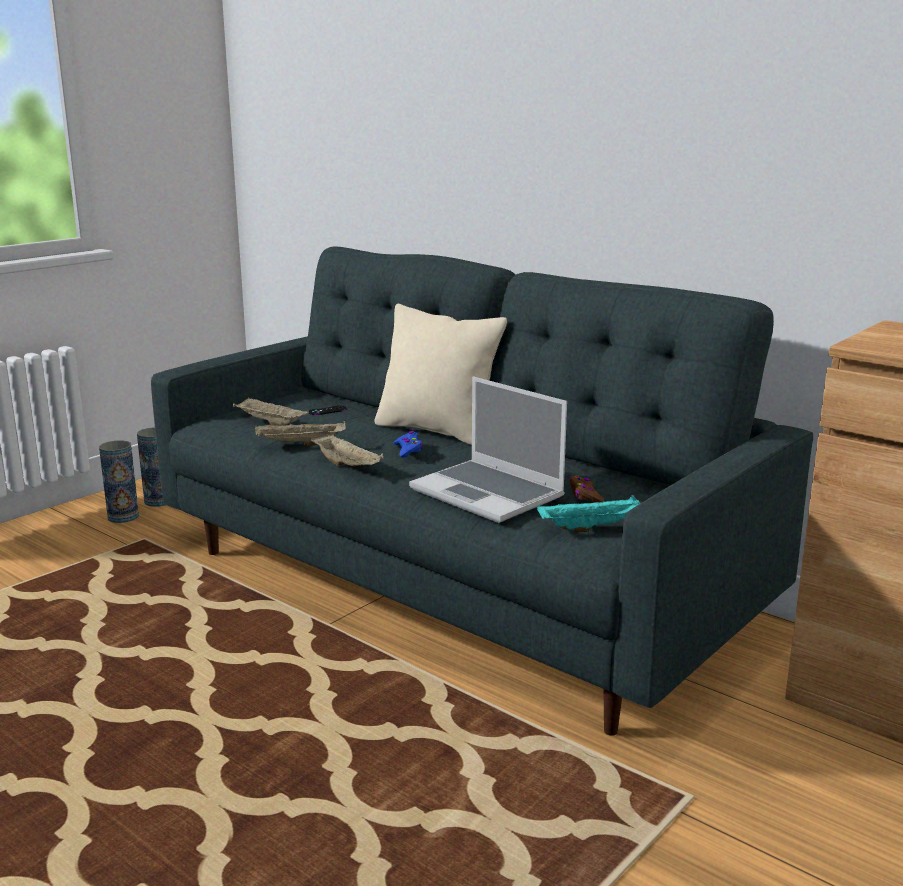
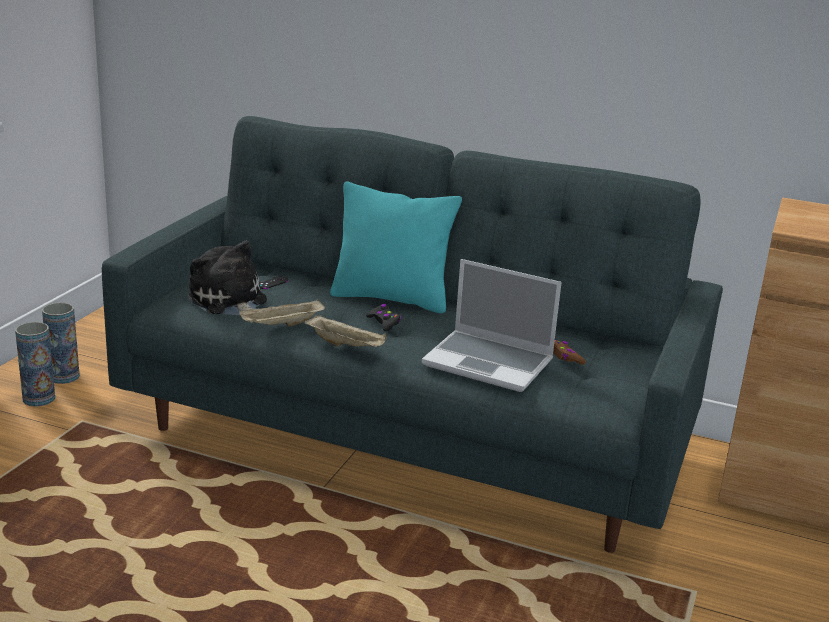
camera: 20 degrees left, 5 degrees up
(269, 423) = (229, 302): beige tray -> plush toy
(408, 450) = (384, 322): blue game controller -> black game controller
(437, 431) = (391, 298): beige pillow -> turquoise pillow
(593, 527) = (595, 388): turquoise tray -> none

